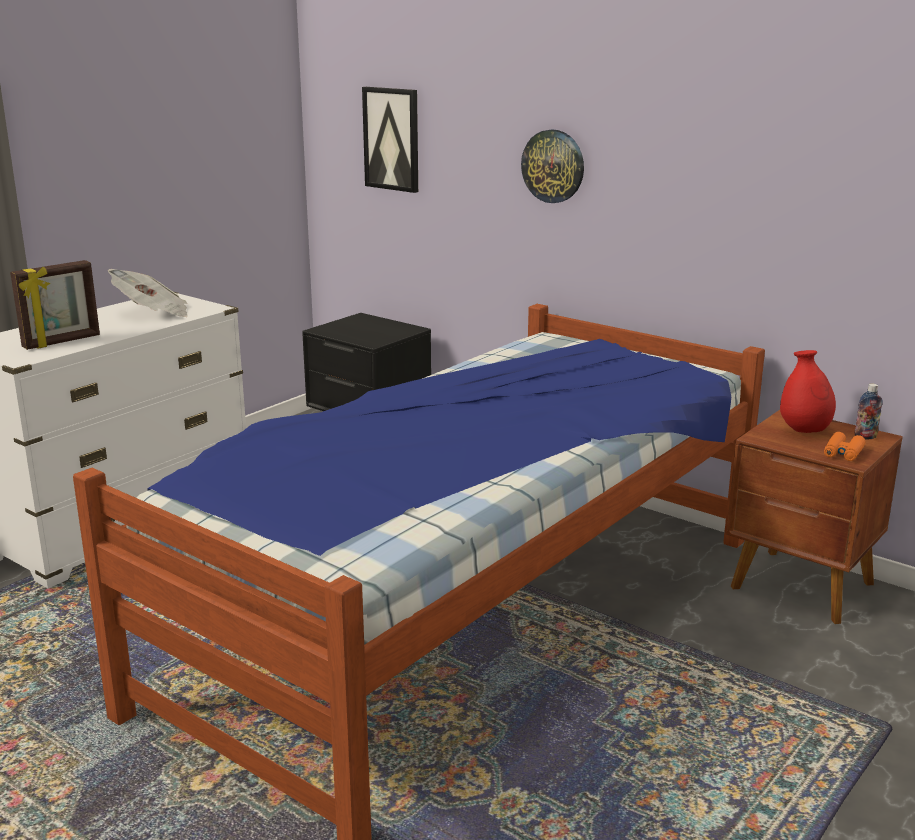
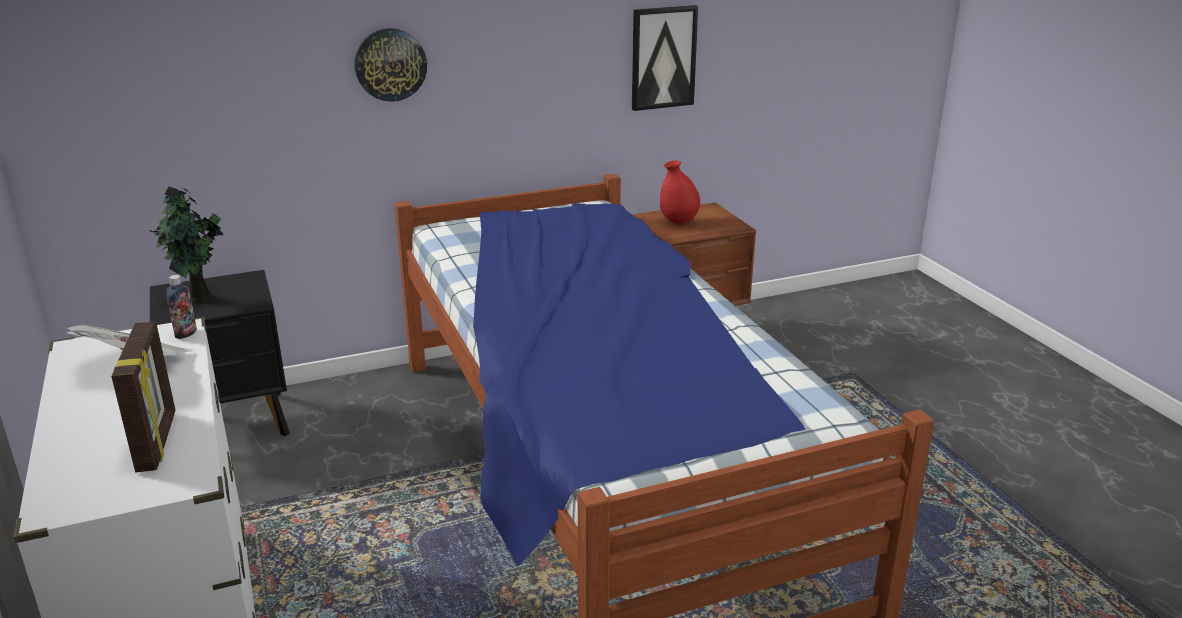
camera: 60 degrees left, 5 degrees up
(358, 328) = (200, 299): none -> potted plant
(392, 139) = (157, 73): picture -> picture (663, 57)
(843, 453) = (724, 224): orange binoculars -> none
(865, 437) = (707, 211): bottle -> bottle (186, 334)

